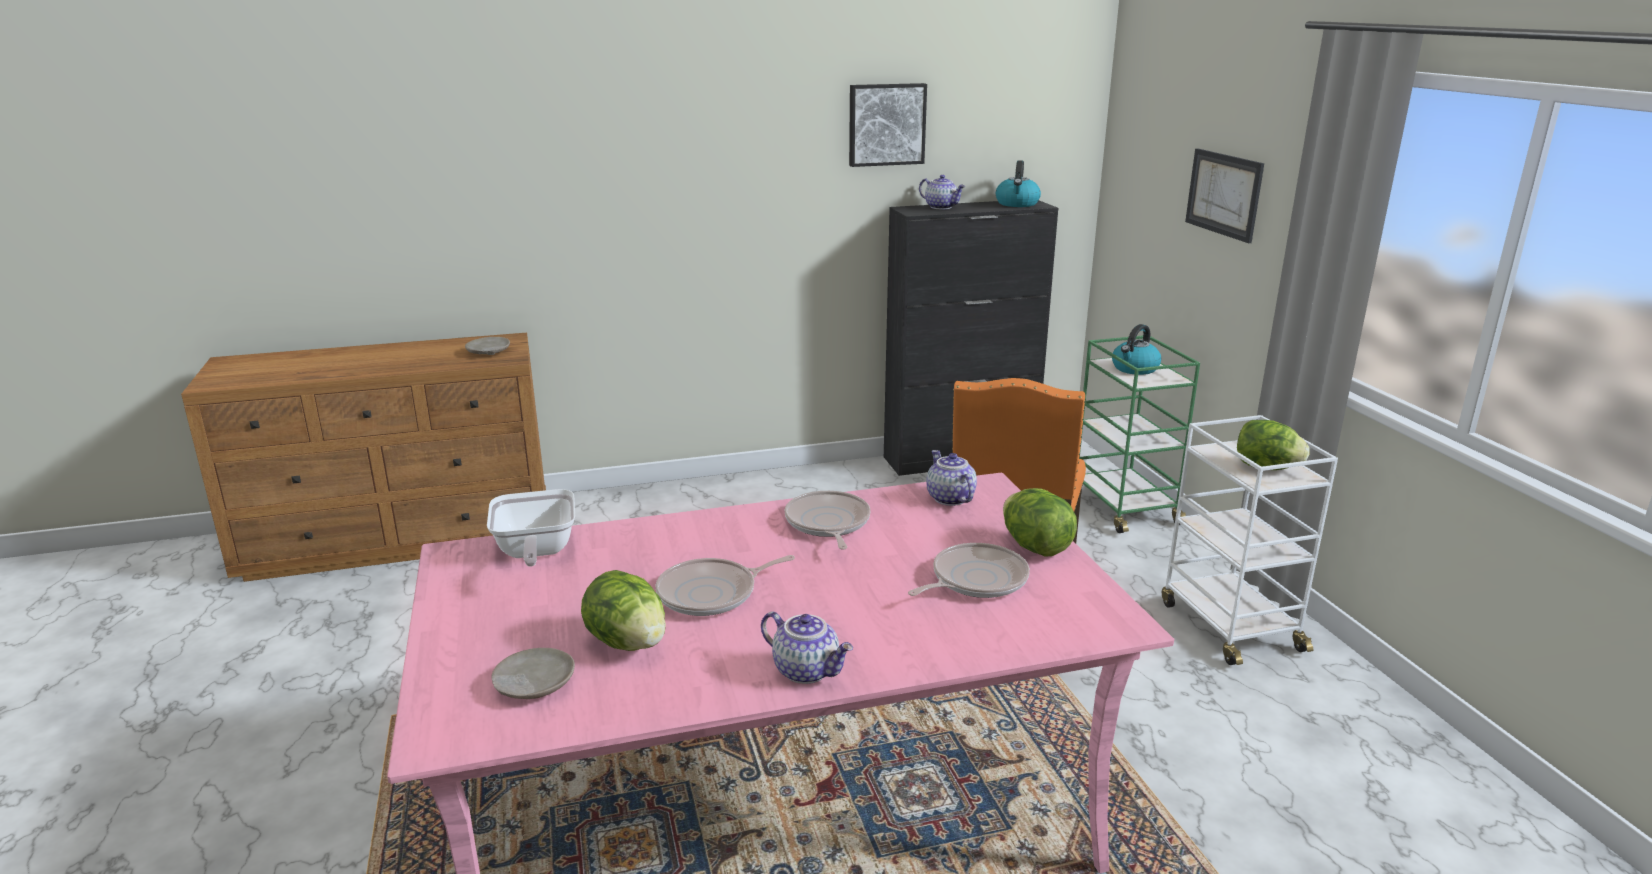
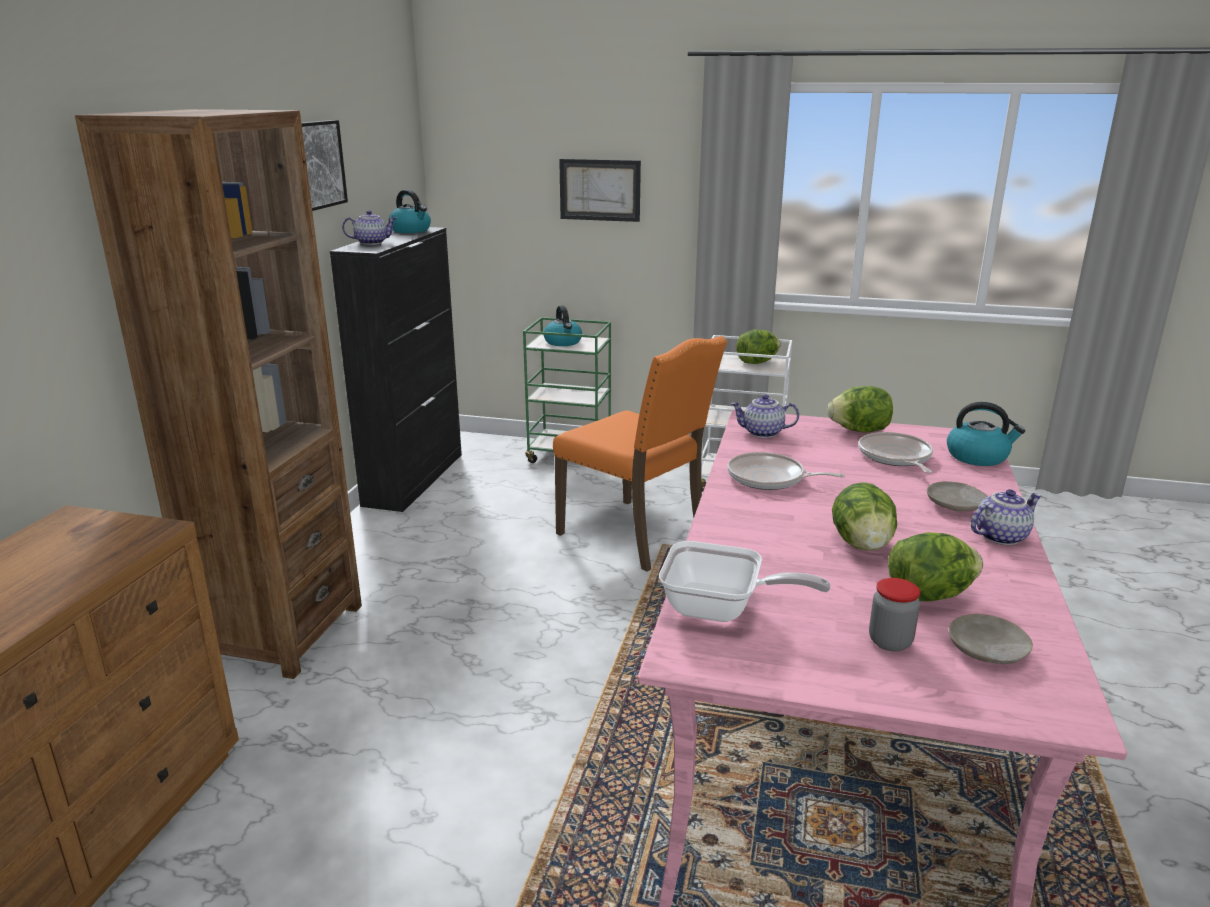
camera: 60 degrees left, 0 degrees up
(488, 352) = (97, 539): beige plate -> beige plate (956, 505)
(523, 634) = (890, 642): none -> jar
(682, 502) = (281, 632): none -> brown bookcase
(712, 594) = (862, 545): frying pan -> lettuce
(1050, 633) = (978, 457): none -> kettle

